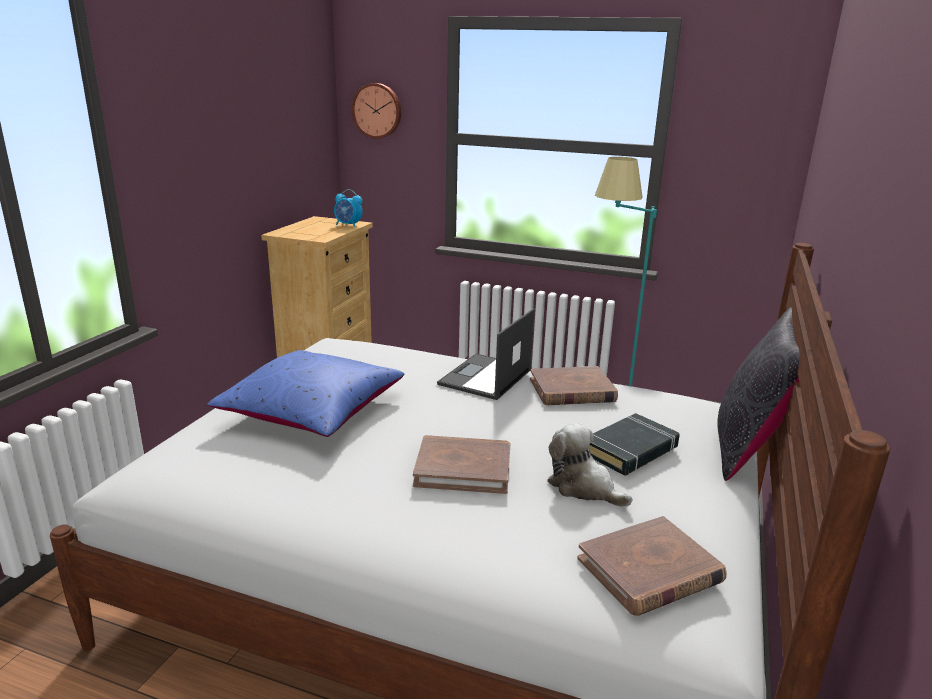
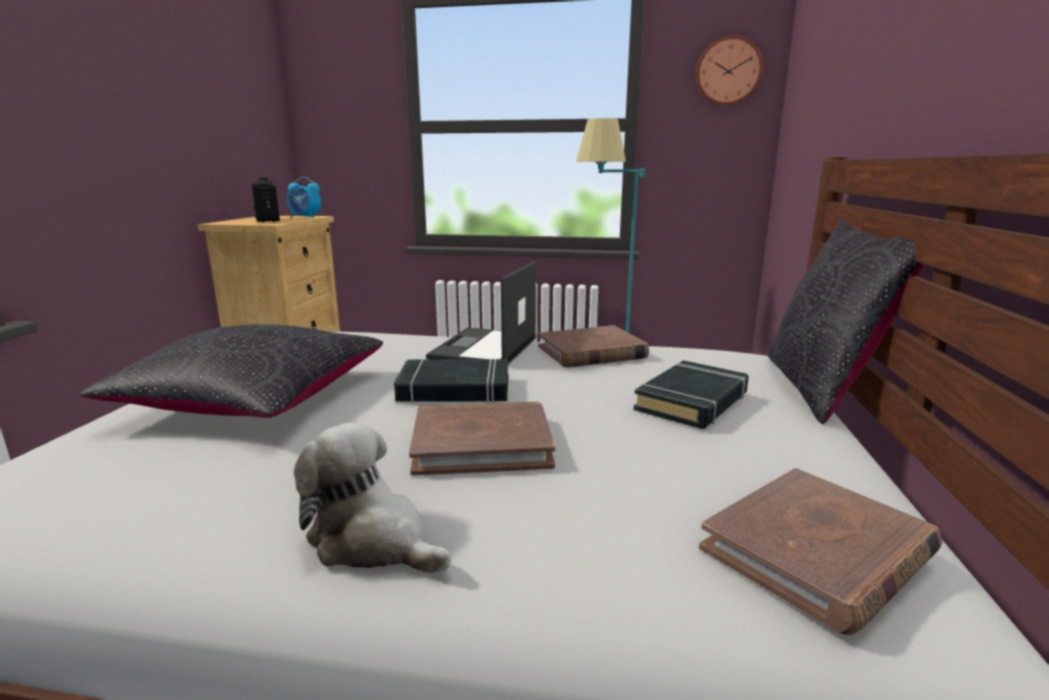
camera: 10 degrees left, 5 degrees down
(313, 411) = (256, 399): blue pillow -> black pillow
(317, 229) = (268, 220): none -> radio
(377, 110) = (331, 103): wall clock -> wall clock (727, 72)
(453, 418) = (454, 390): none -> black book
(583, 487) = (656, 448): plush toy -> plush toy (373, 541)

